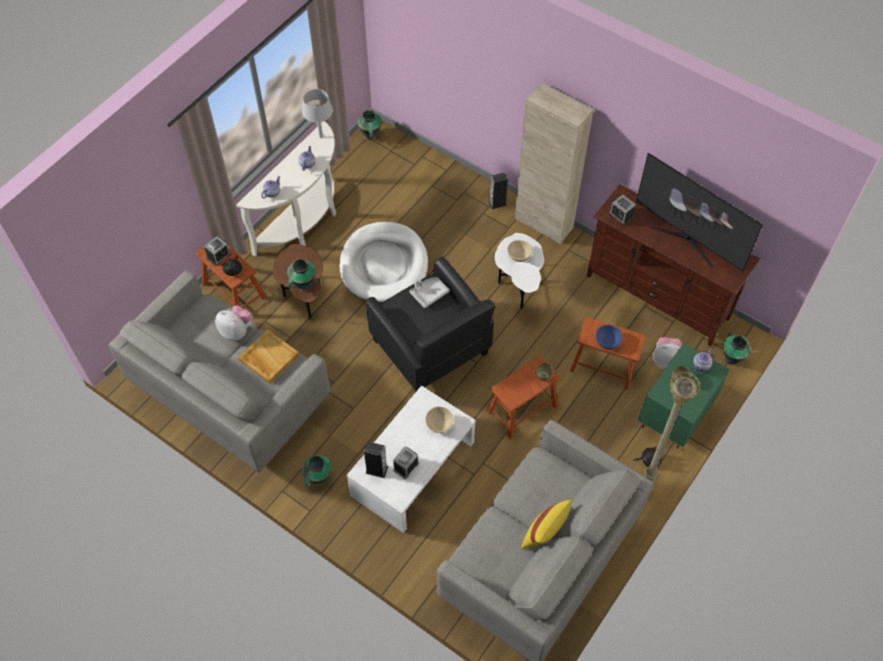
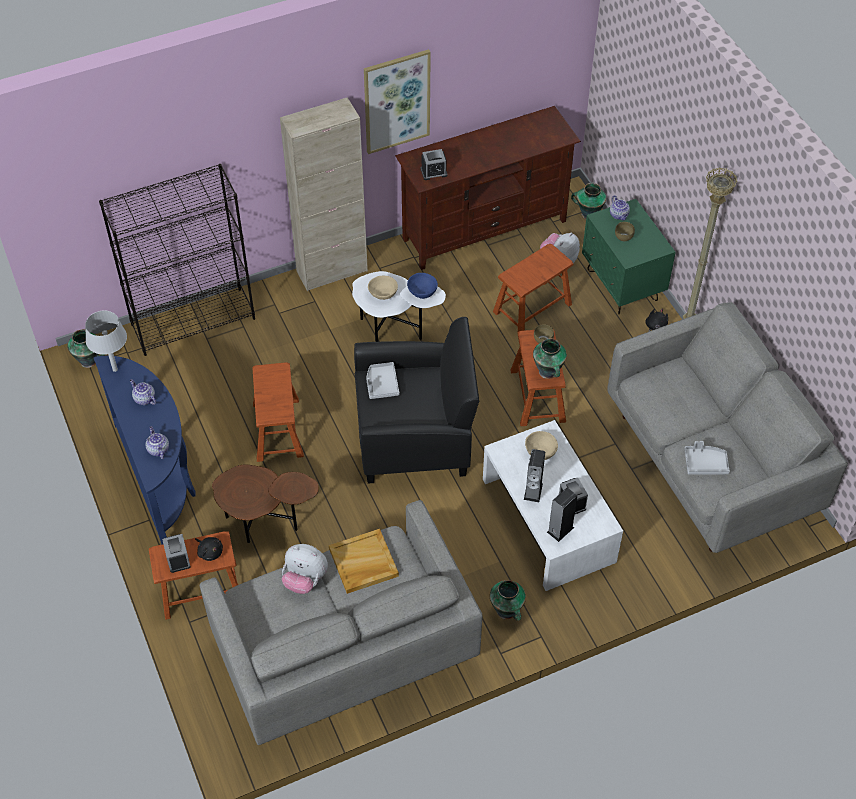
camera: 60 degrees left, 5 degrees down
(237, 331) = (305, 579): plush toy -> plush toy turned 135 degrees counterclockwise
(303, 285) = (291, 488): vase -> vase (548, 372)
(304, 223) = (160, 478): white console table -> blue console table
(384, 265) = (278, 430): white dog bed -> brown stool
(441, 170) = (194, 321): none -> black bookcase
(492, 541) = (705, 463): none -> grey tray
(497, 203) = (276, 295): speaker -> speaker (533, 491)
(544, 534) = (720, 420): yellow pillow -> none
(607, 341) = (537, 274): blue bowl -> blue bowl (422, 292)
(632, 144) = (396, 101): none -> picture
(687, 239) = (497, 141): television -> none

